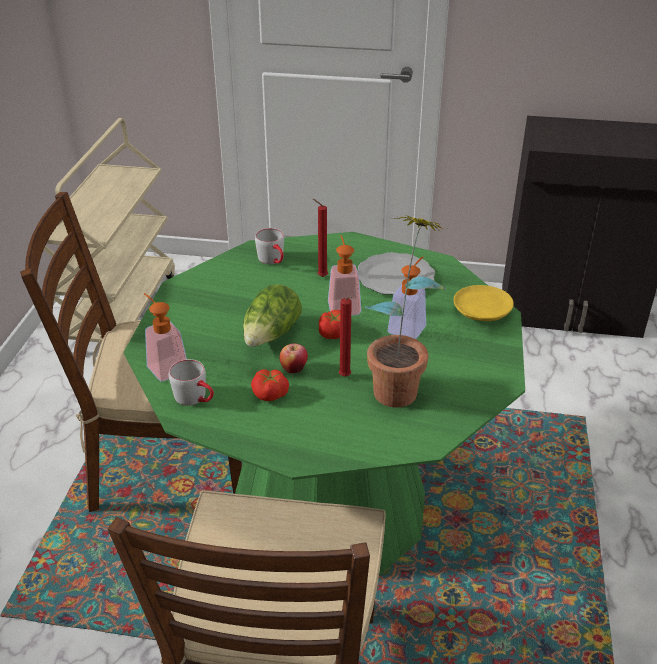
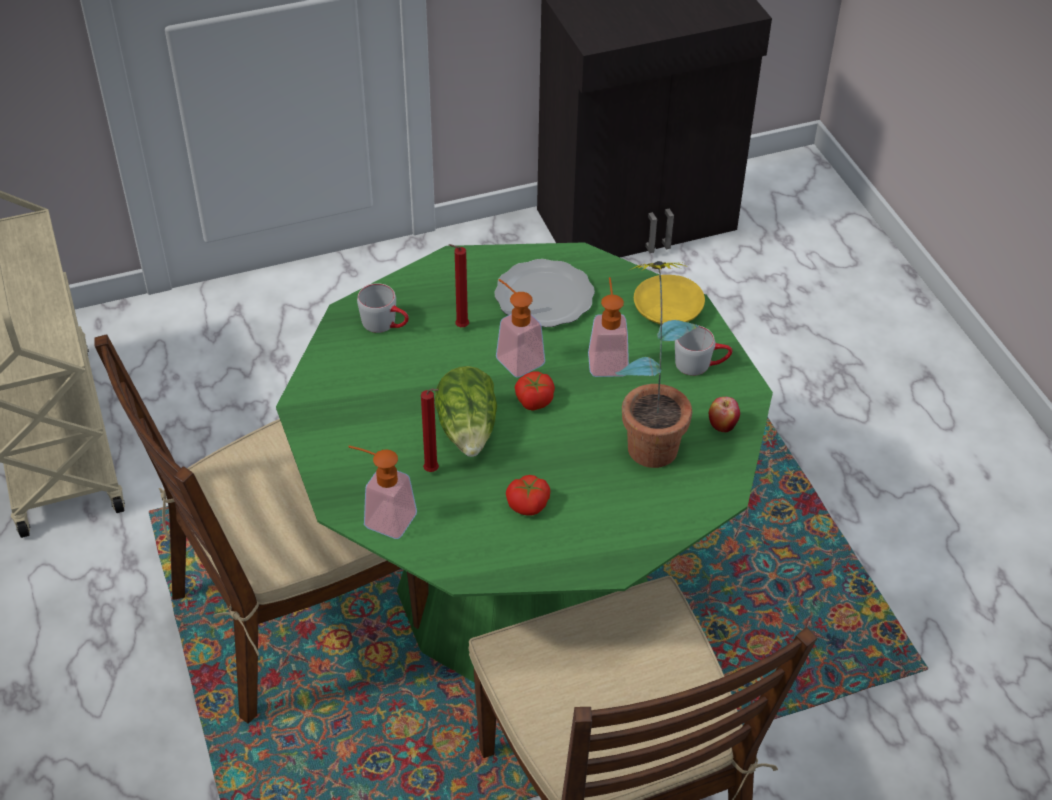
camera: 30 degrees left, 10 degrees up
(196, 398) = (453, 543): grey mug -> grey mug (701, 364)
(294, 369) = (528, 463): apple -> apple (722, 425)
(346, 377) = (589, 451): red candle -> red candle (433, 471)

